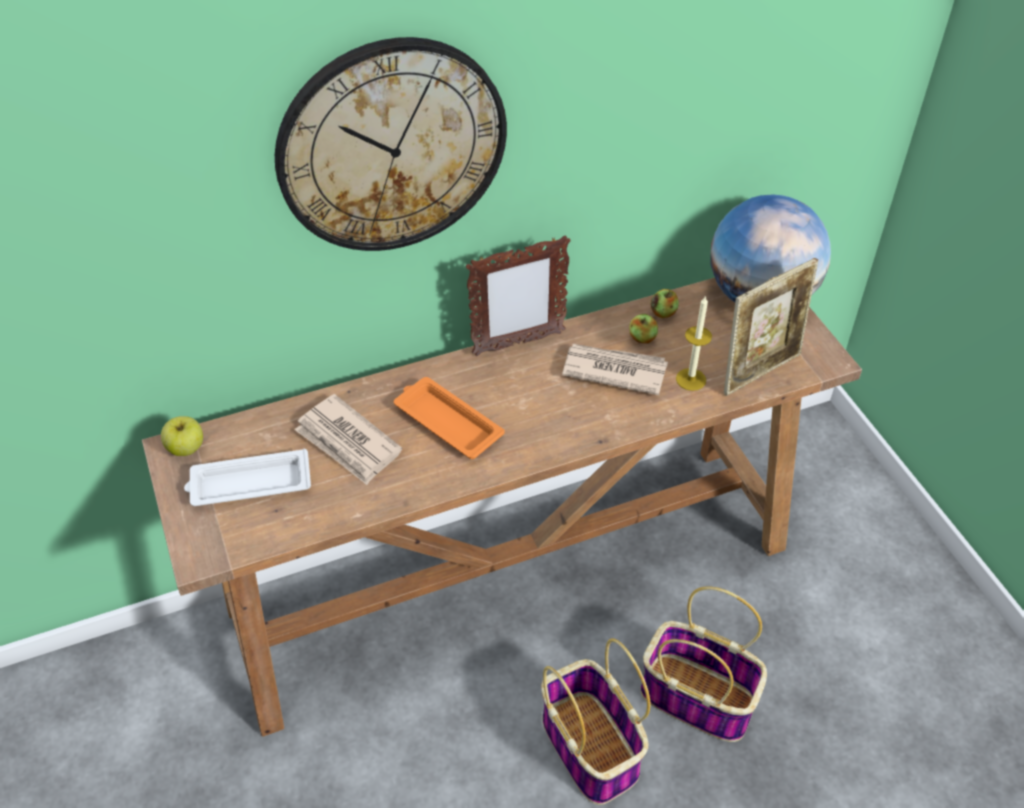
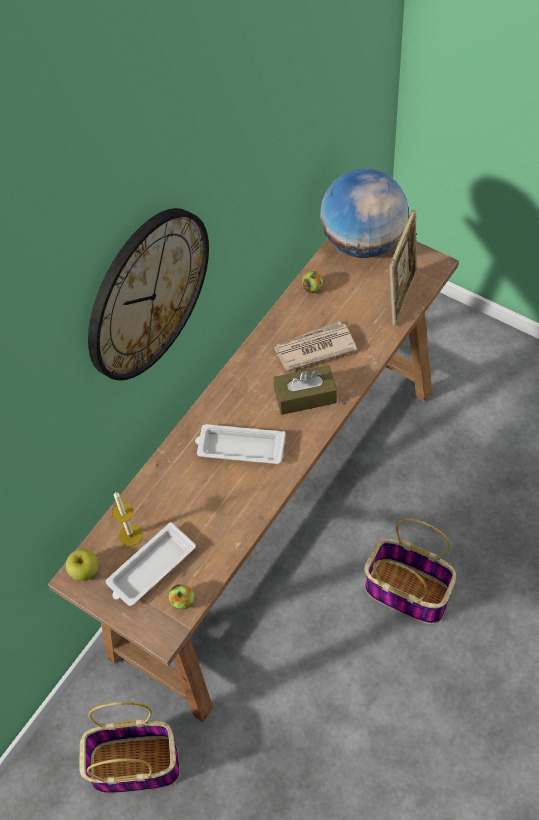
camera: 30 degrees left, 10 degrees up
(348, 443) = (189, 500): newspaper -> none
(446, 422) = (239, 447): orange tray -> white tray
(517, 343) = (238, 365): picture frame -> none
(562, 412) = (305, 396): none -> brown tissue box
(642, 338) = (313, 314): apple -> apple (182, 601)
(691, 379) = (365, 327): candle -> candle (130, 535)
(699, 698) = (448, 519): basket -> basket (136, 764)

